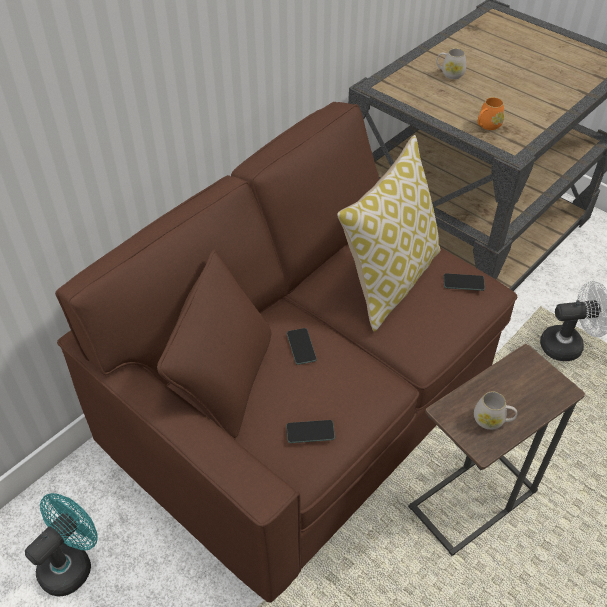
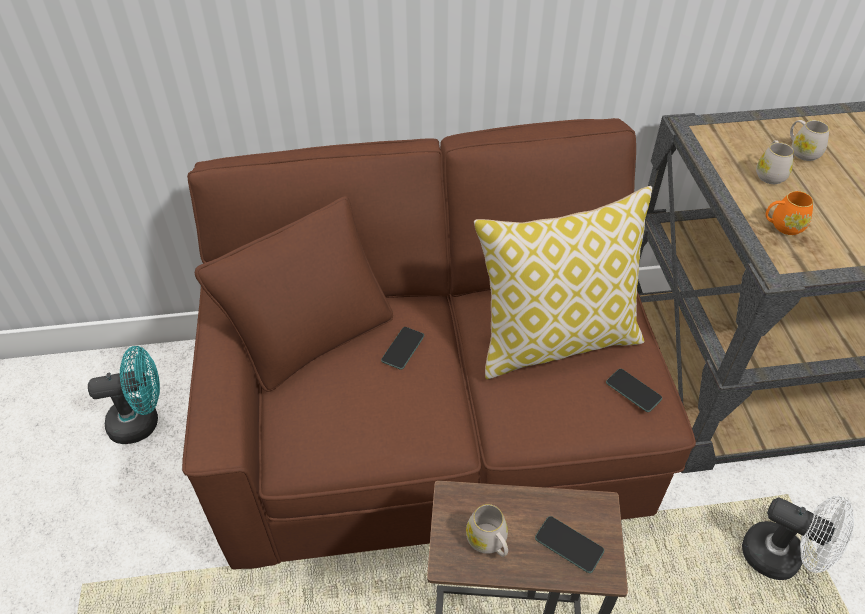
camera: 40 degrees right, 0 degrees up
(310, 432) = (330, 429): phone -> phone (569, 544)
(447, 96) = (769, 174): none -> white mug

